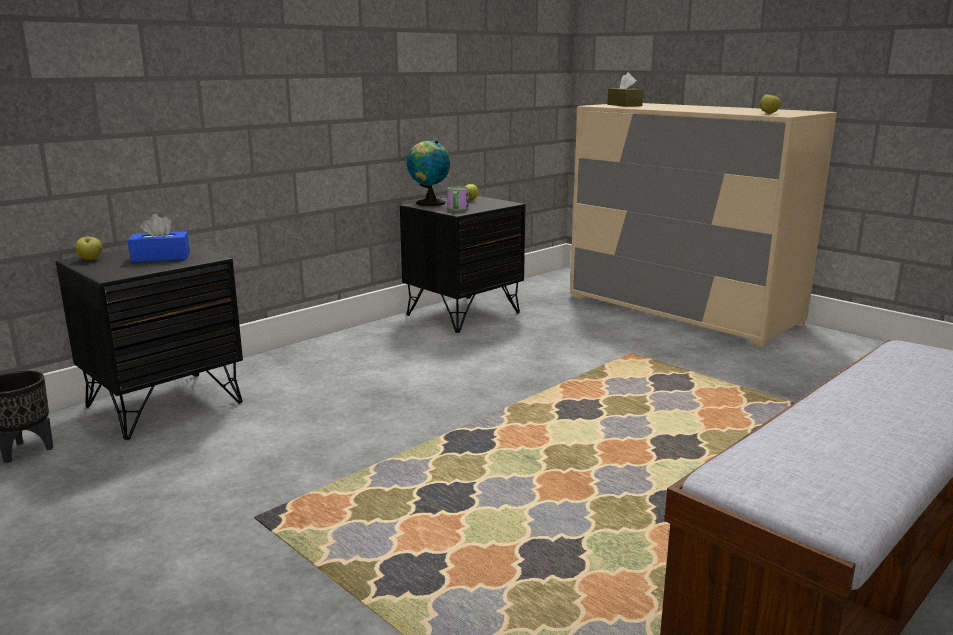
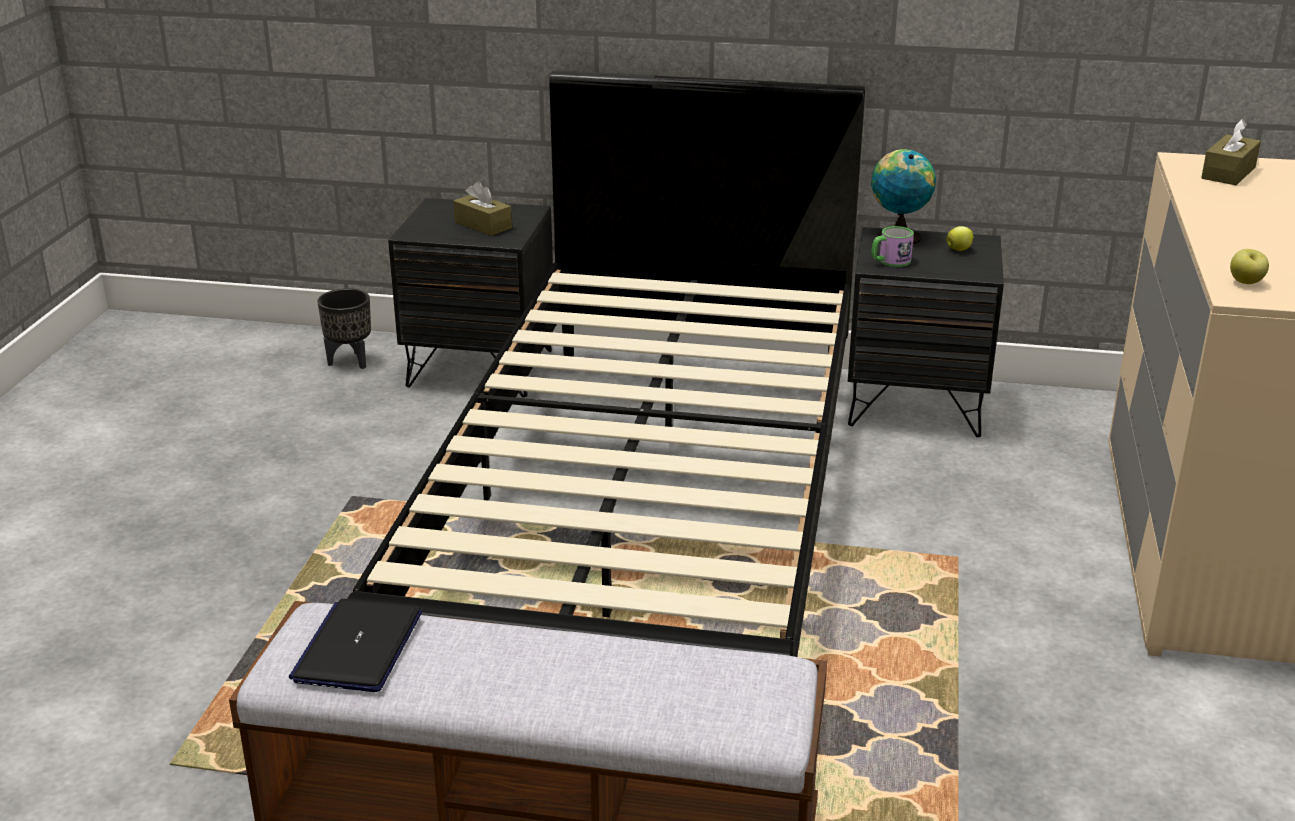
camera: 55 degrees right, 10 degrees up
(90, 259) = (442, 207): apple -> none
(161, 257) = (483, 225): blue tissue box -> brown tissue box
(475, 414) = (648, 519): none -> black bed
(810, 464) = (358, 647): none -> laptop

